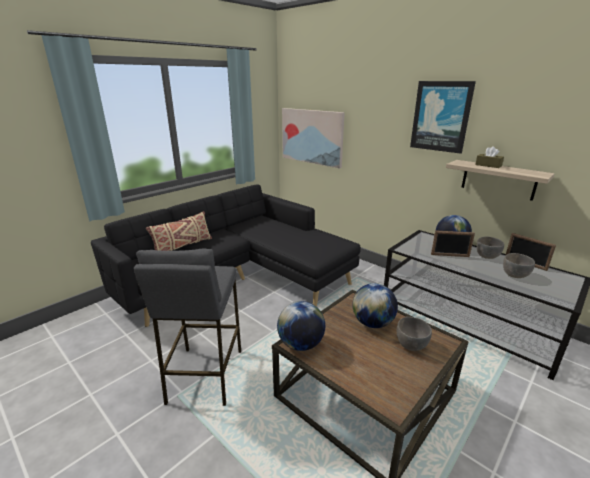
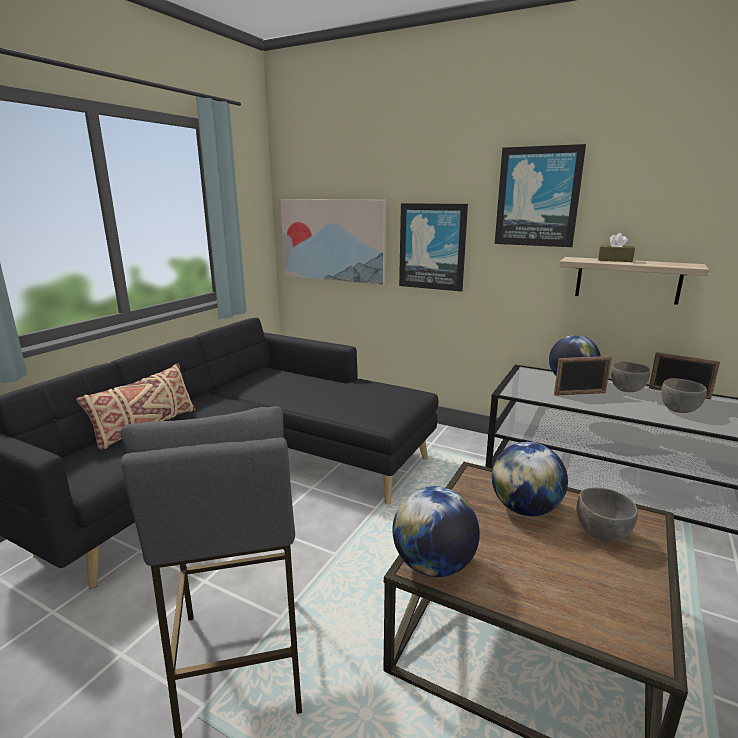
camera: 15 degrees left, 5 degrees down
(371, 145) = (432, 247): none -> picture

